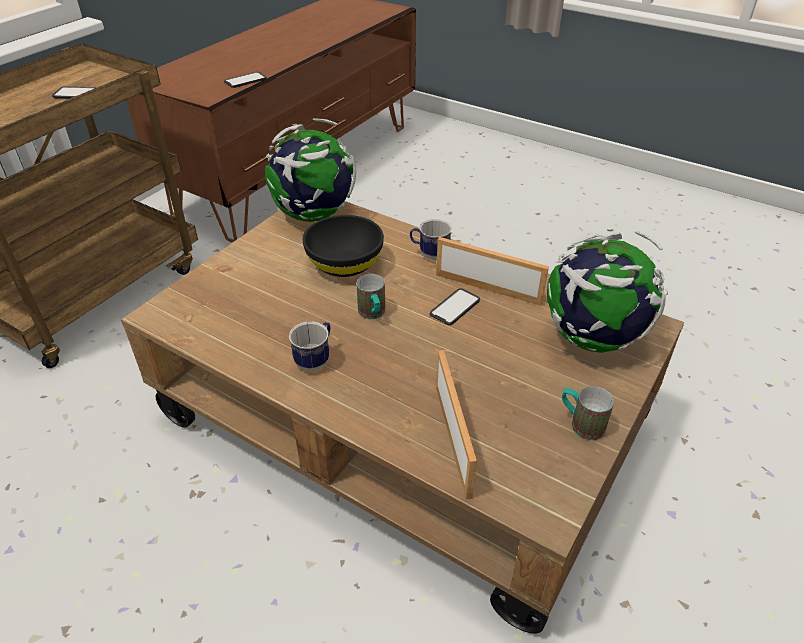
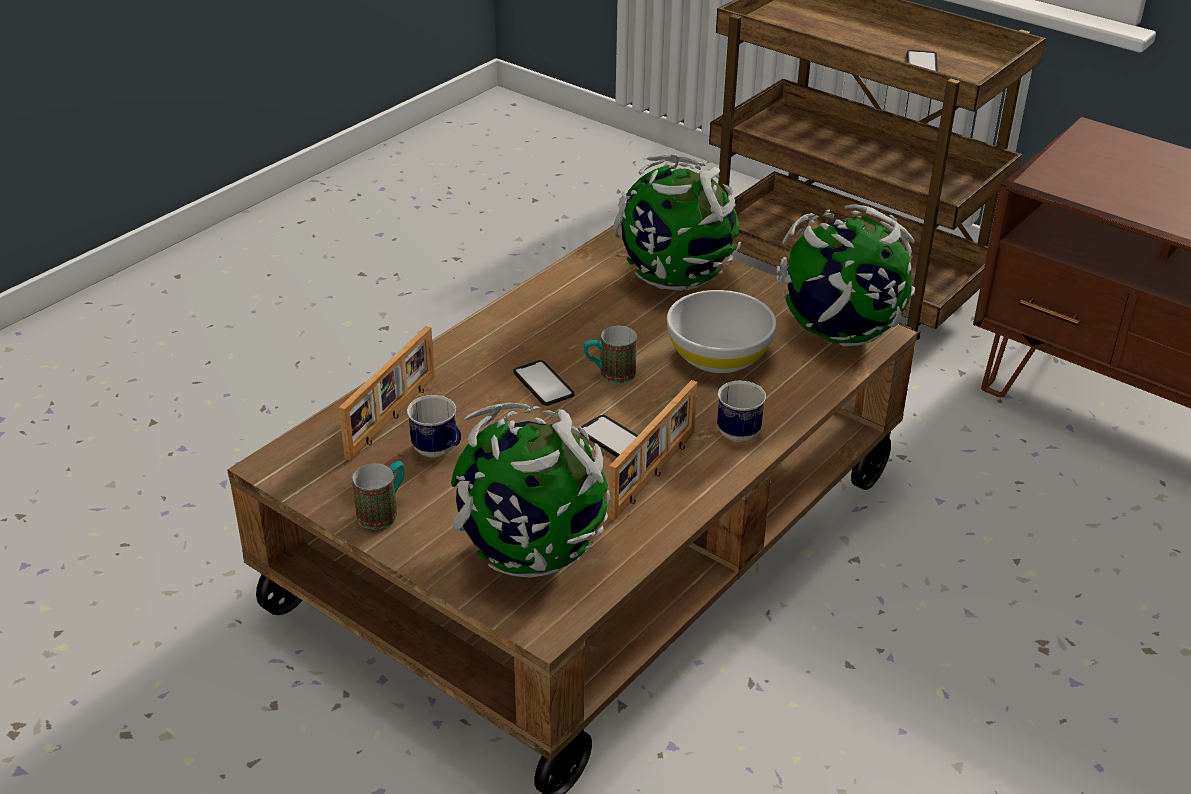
camera: 95 degrees right, 5 degrees down
(235, 287) = (674, 279): none -> globe
(245, 80) = (1121, 205): phone -> phone (543, 384)
(315, 359) = (536, 333): mug -> mug (439, 451)
(344, 264) = (718, 356): black bowl -> white bowl
(455, 438) = (393, 417): picture frame -> picture frame turned 60 degrees counterclockwise

